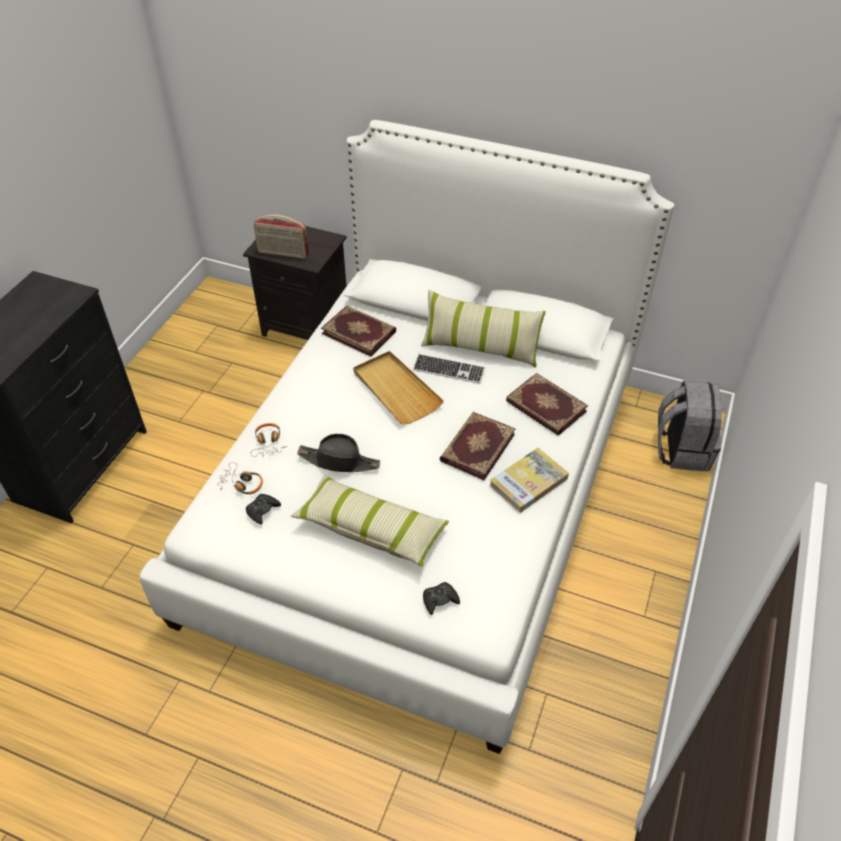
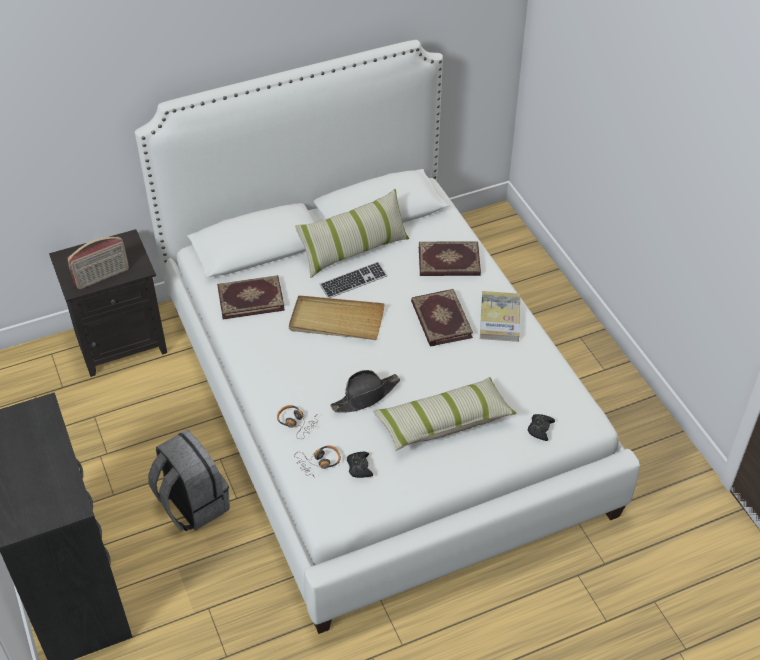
camera: 45 degrees left, 0 degrees up
(681, 449) = (508, 245): grey backpack -> grey backpack (192, 504)

